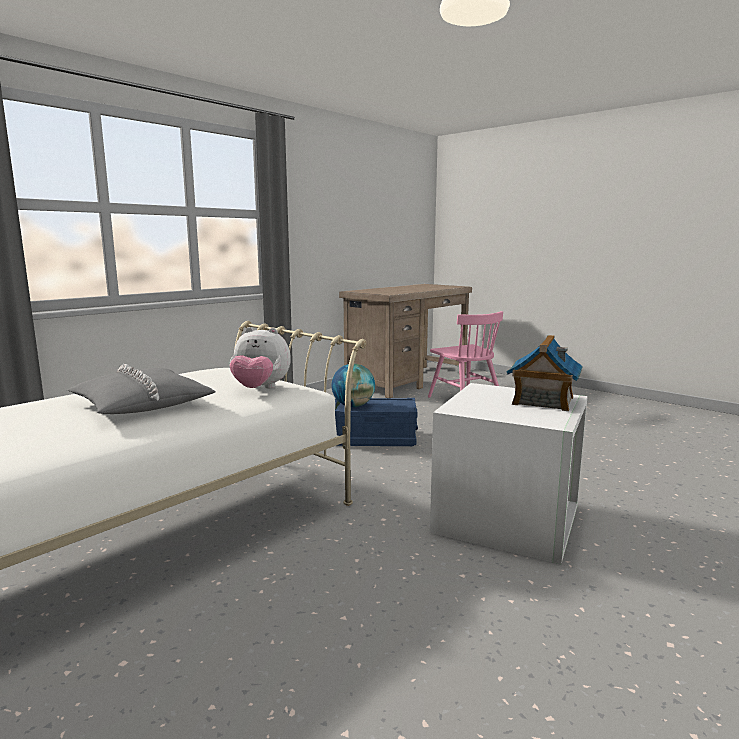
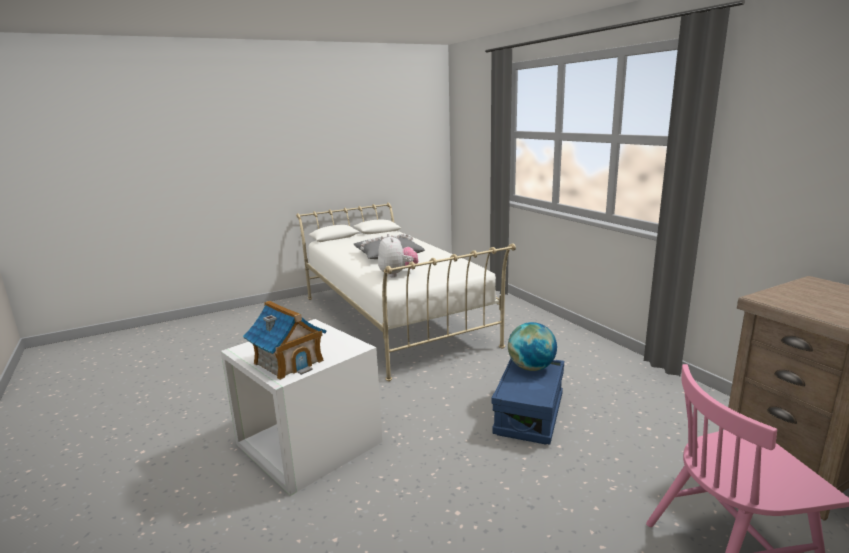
camera: 110 degrees right, 5 degrees up
(260, 389) = (397, 274): plush toy -> plush toy turned 135 degrees clockwise

